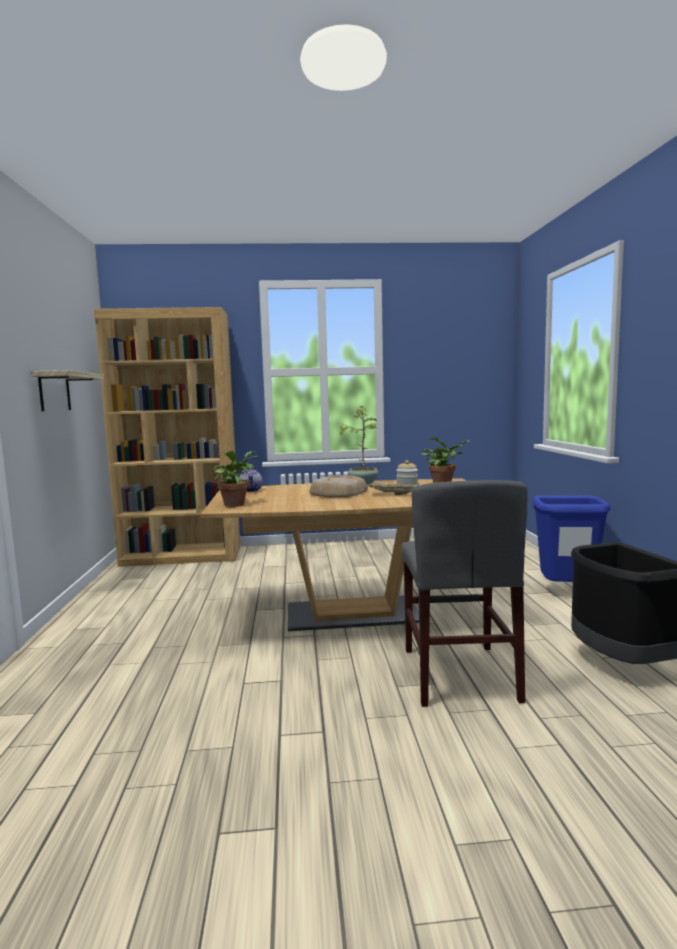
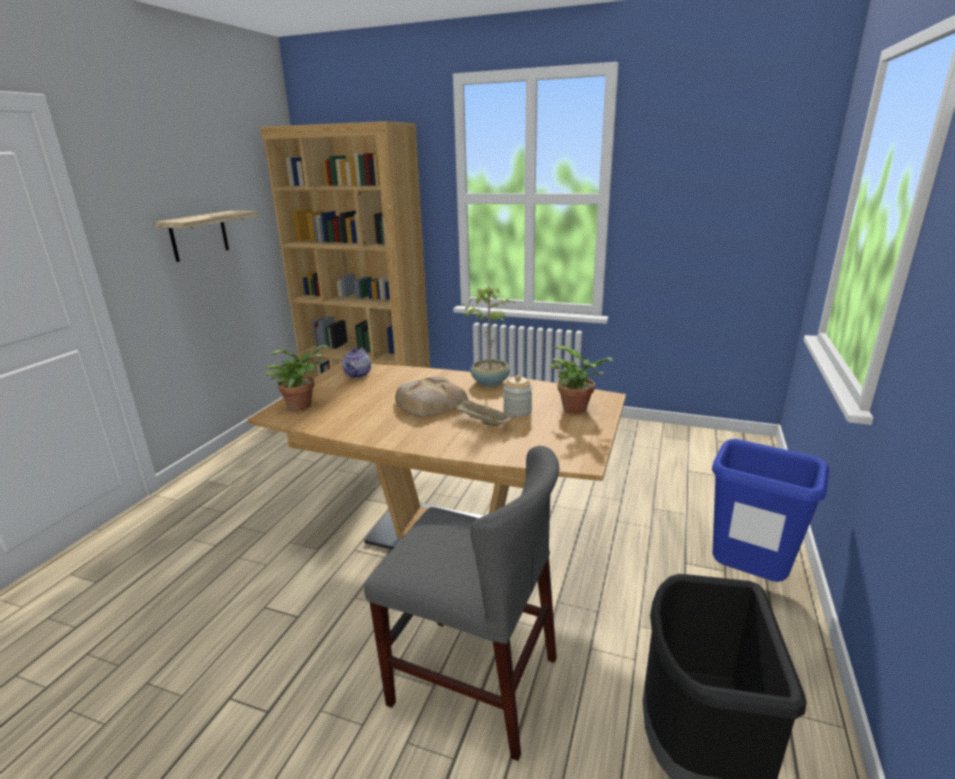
camera: 25 degrees right, 15 degrees up
(459, 674) = (473, 681): grey chair -> grey chair turned 90 degrees counterclockwise

